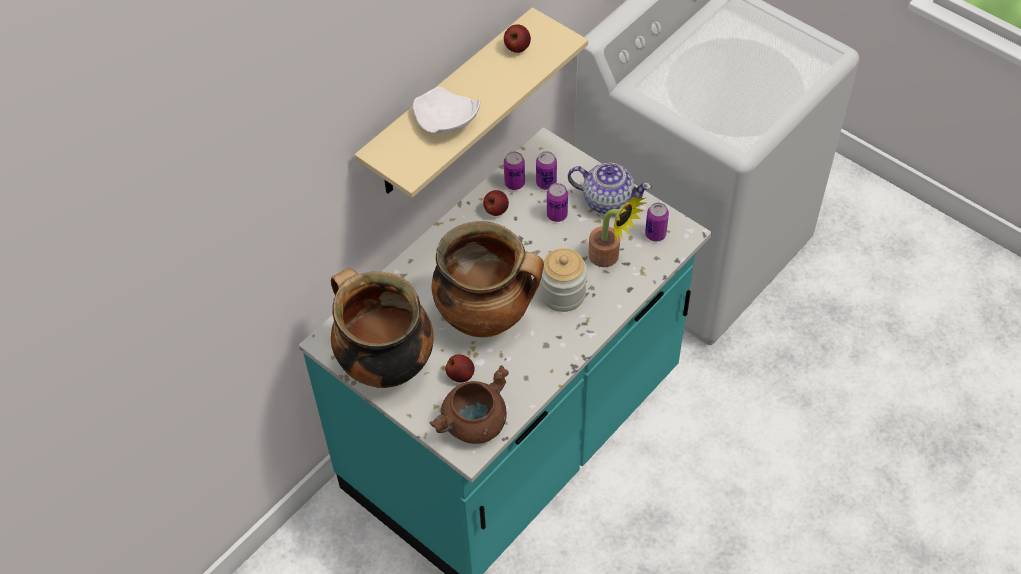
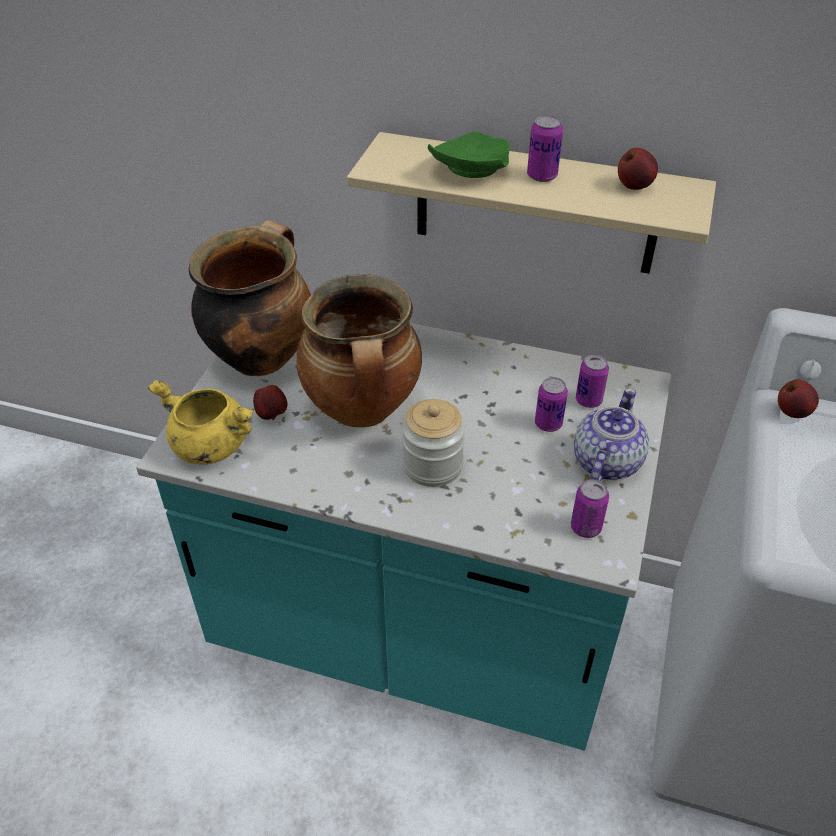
camera: 65 degrees right, 10 degrees down
(445, 122) = (469, 170): white plate -> green plate
(474, 424) = (209, 446): brown cooking pot -> yellow cooking pot
(496, 210) = (517, 372): apple -> apple (792, 412)
(514, 183) = (567, 375): can -> can (542, 176)
(607, 200) = (605, 463): teapot -> teapot turned 150 degrees counterclockwise
(609, 258) = (515, 492): potted plant -> none

